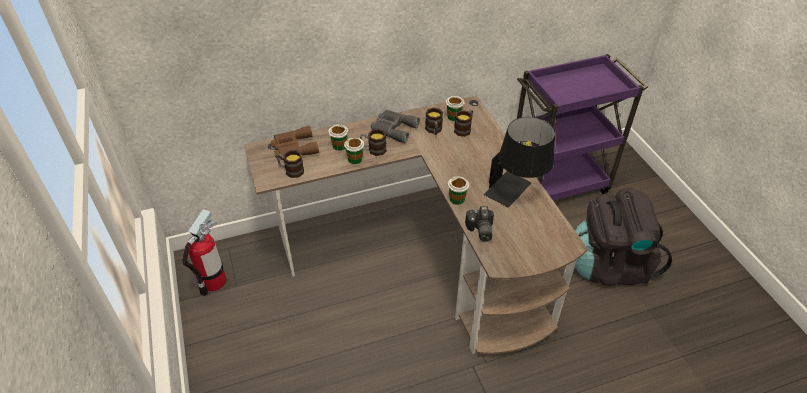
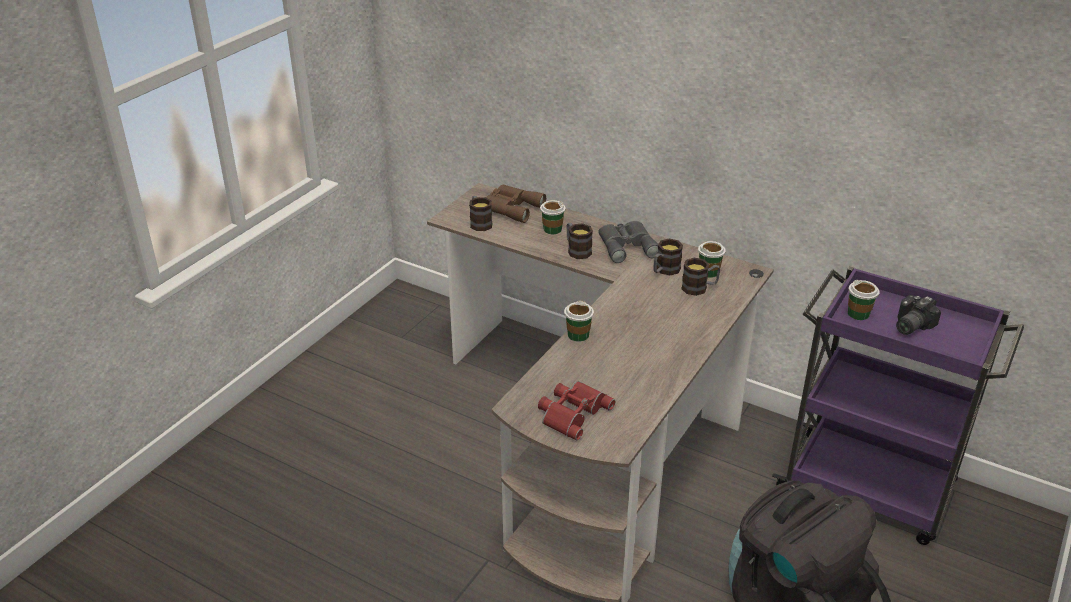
camera: 50 degrees right, 10 degrees down
(213, 281) = (391, 321): fire extinguisher -> none
(355, 159) = (546, 247): cup -> cup (858, 314)
(479, 230) = (550, 371): camera -> camera (909, 325)
(516, 193) = (647, 370): black table lamp -> none
(525, 244) = (572, 412): none -> red binoculars

